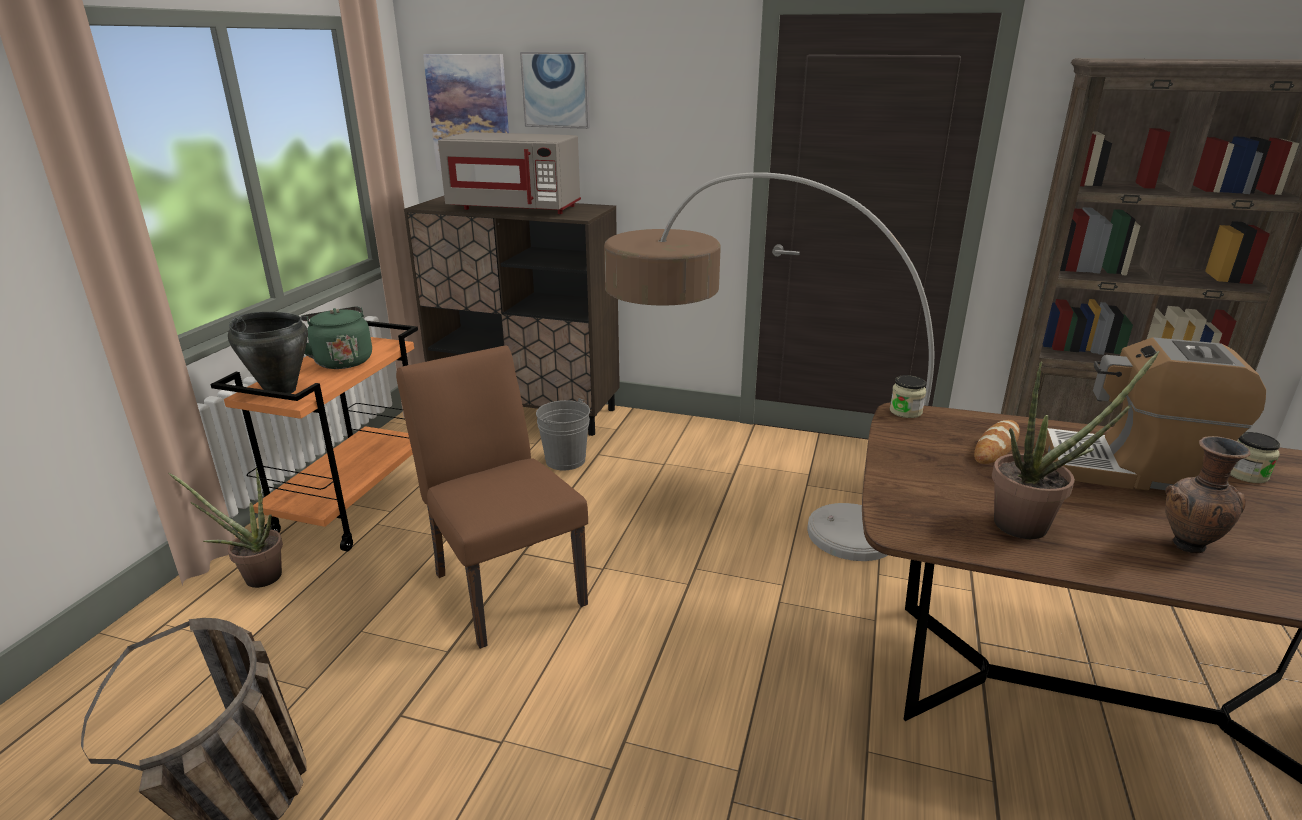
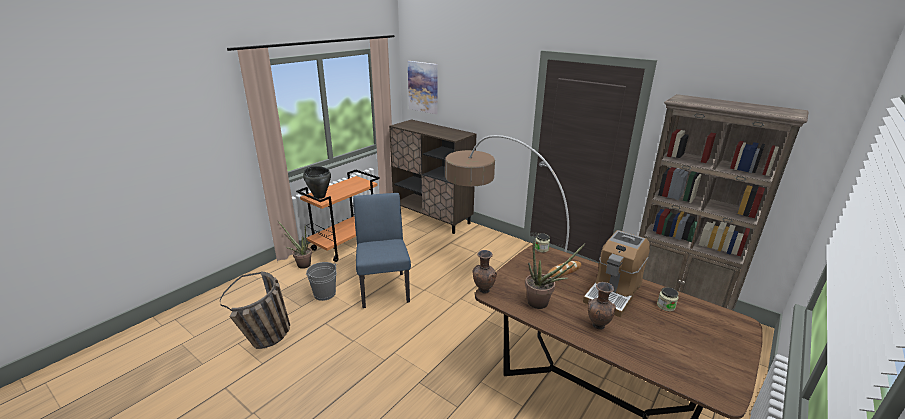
camera: 20 degrees right, 0 degrees up
(342, 360) = (347, 187): green kettle -> none
(504, 582) = (384, 286): brown chair -> blue chair
(516, 208) = (432, 130): grey microwave -> none
(556, 90) = (456, 81): picture -> none
(565, 460) = (435, 242): grey bucket -> grey bucket (324, 294)
(881, 526) = (483, 290): none -> brown vase
(1131, 470) = (613, 293): coffee machine -> coffee machine turned 90 degrees counterclockwise

